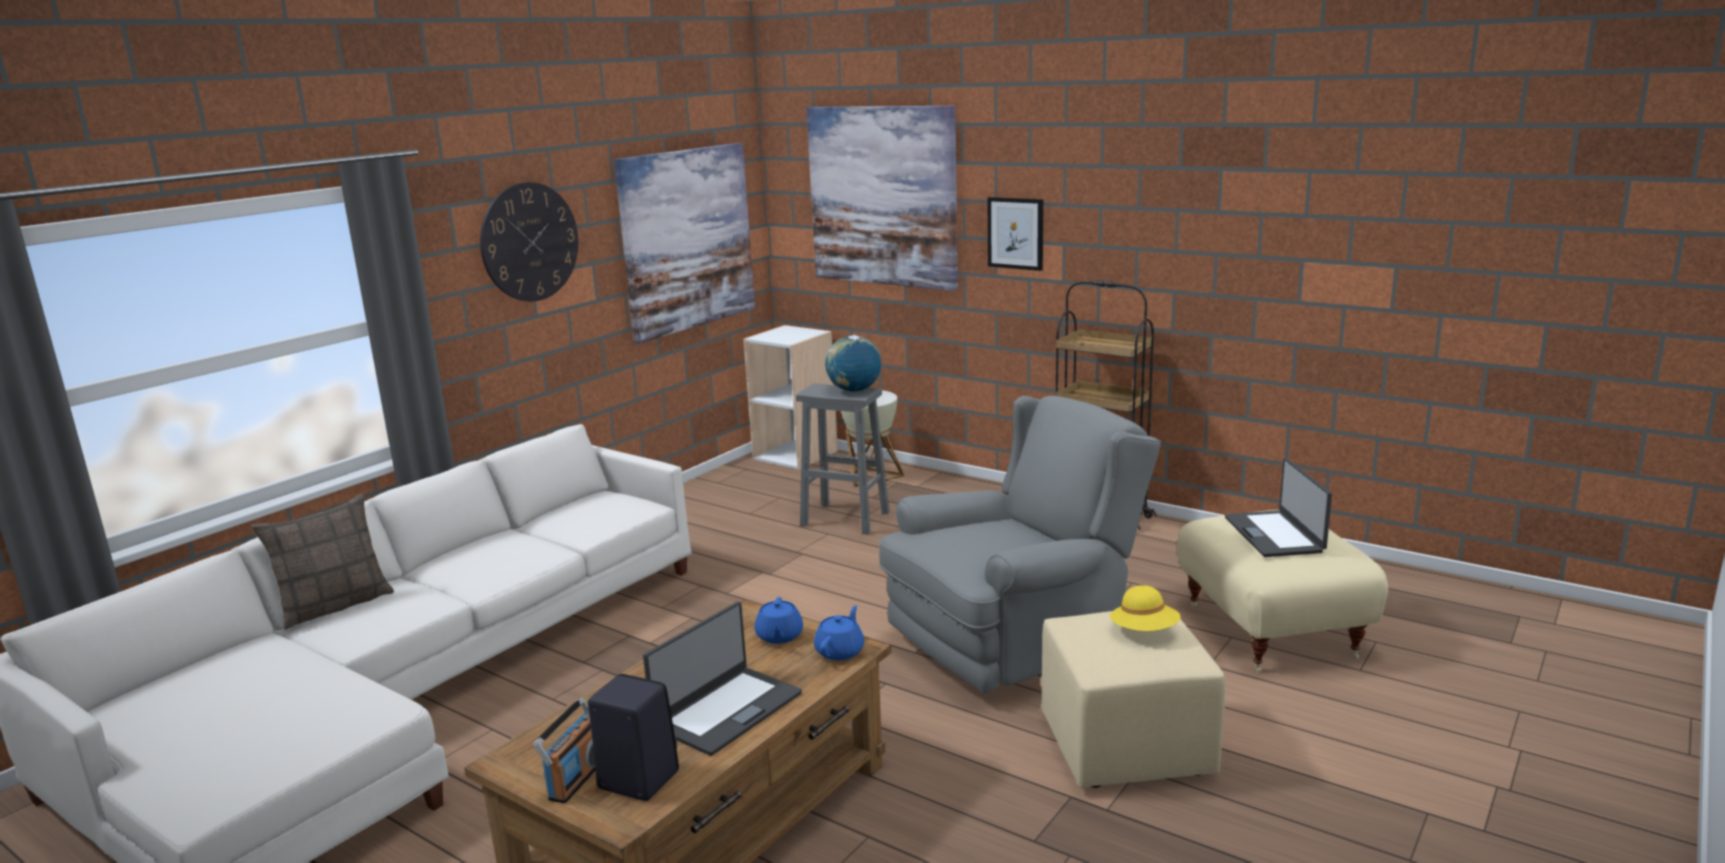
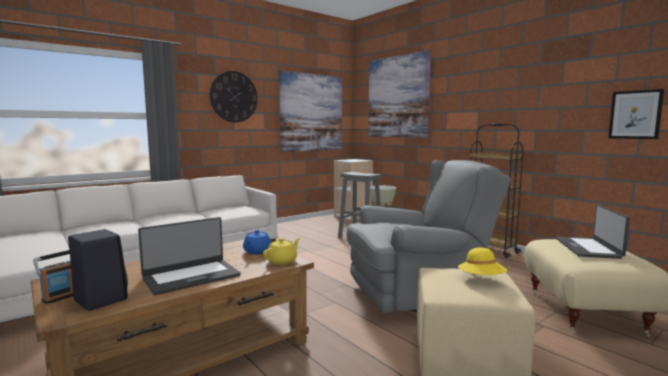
camera: 15 degrees right, 10 degrees down
(334, 605) = (93, 224): pillow -> none
(840, 651) = (282, 261): blue teapot -> yellow teapot
(854, 390) = (368, 173): globe -> none
(1015, 233) = (455, 107): picture -> picture (635, 114)

